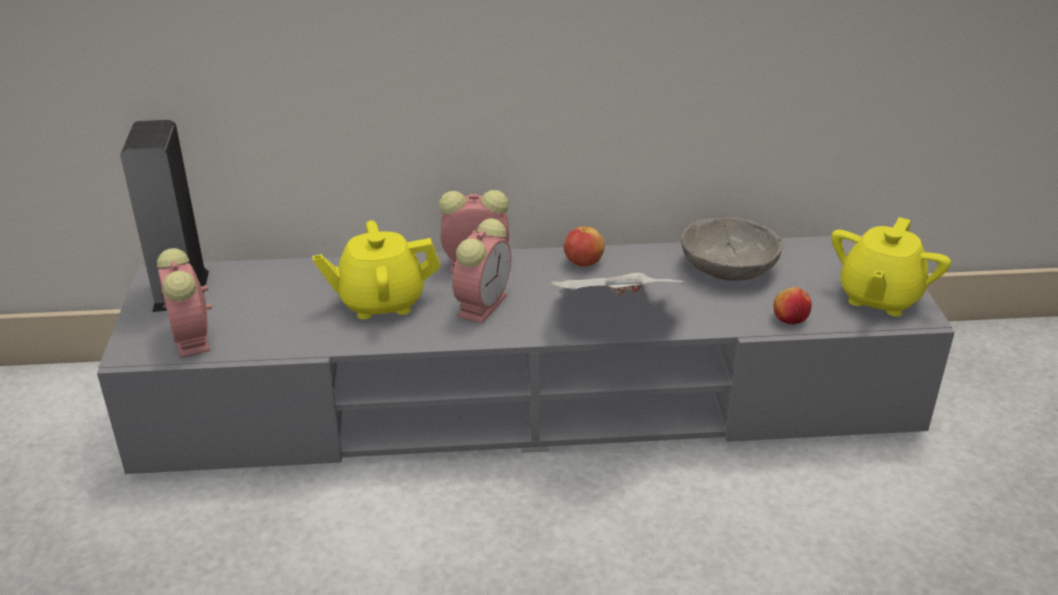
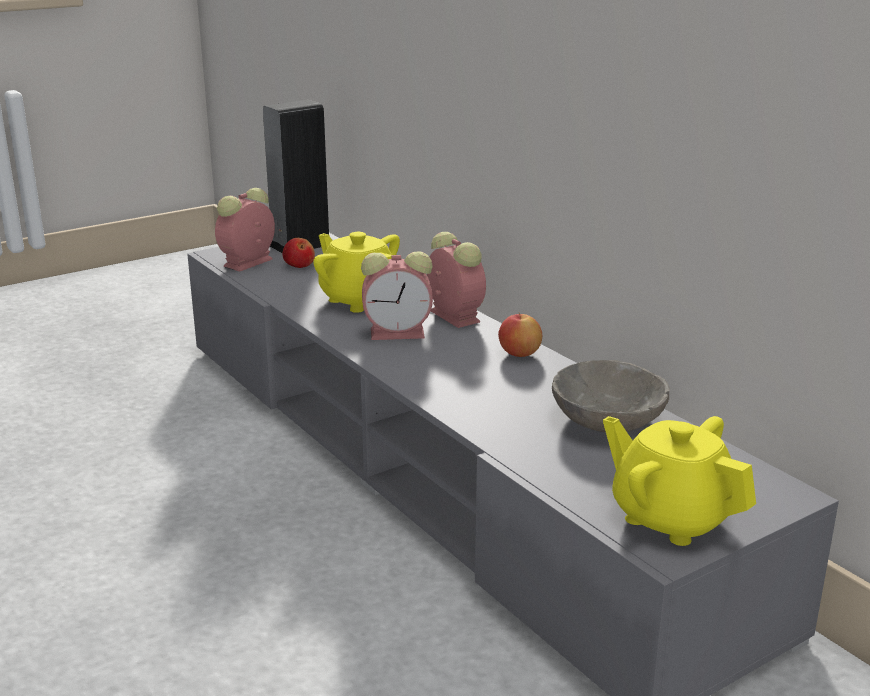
camera: 60 degrees right, 10 degrees down
(617, 312) = (455, 386): newspaper -> none
(789, 319) = (552, 471): apple -> apple (299, 265)
(879, 297) = (670, 518): yellow teapot -> yellow teapot turned 45 degrees clockwise

